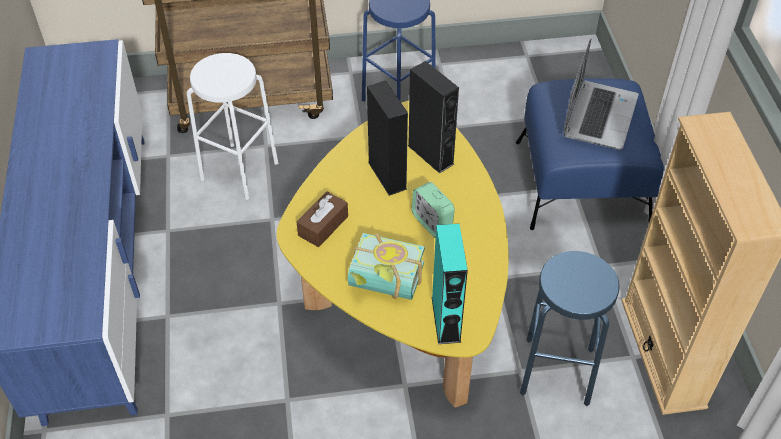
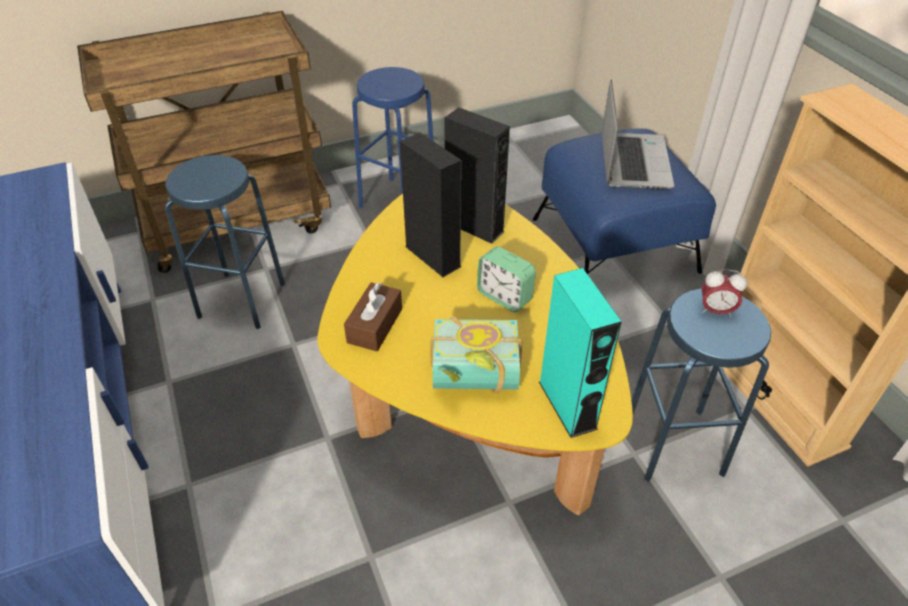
camera: 15 degrees left, 5 degrees down
(239, 171) = (241, 300): white stool -> blue stool
(580, 272) = (715, 311): none -> alarm clock

